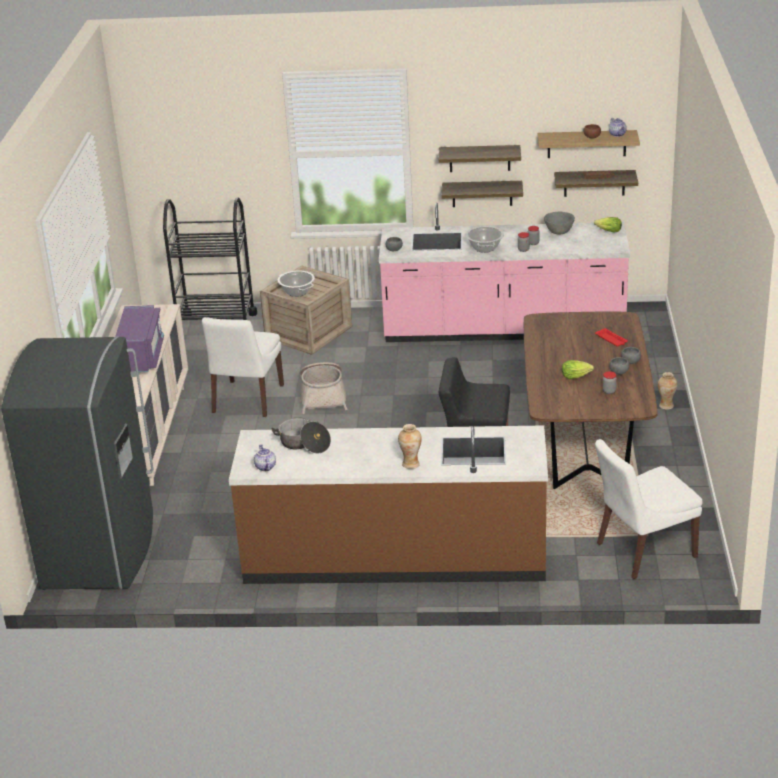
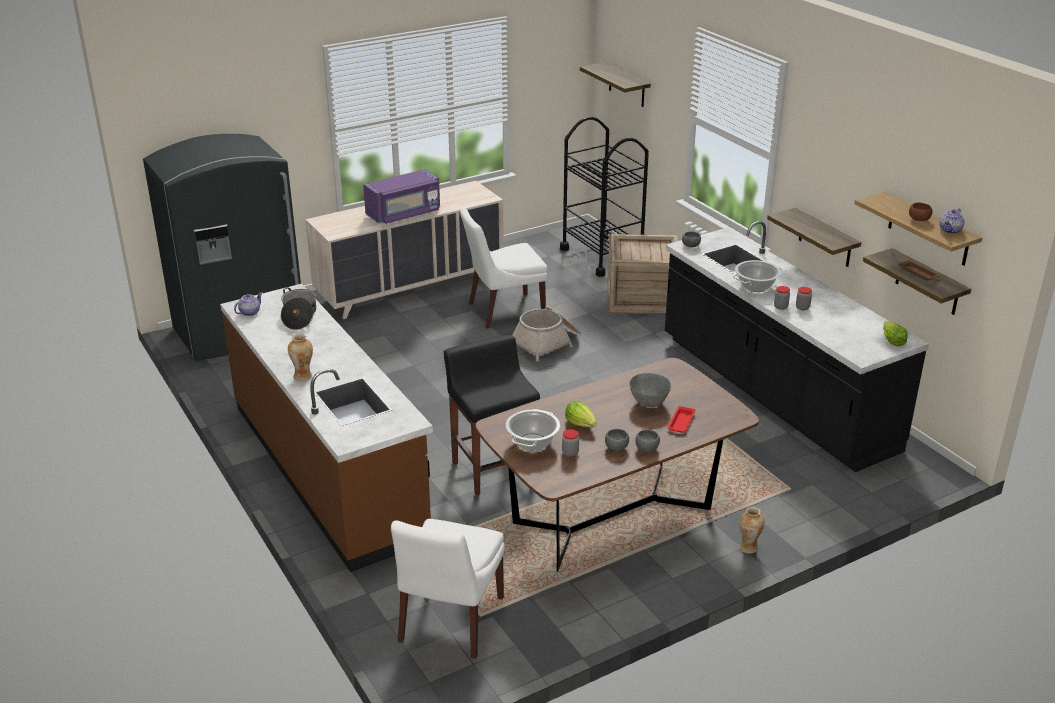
camera: 55 degrees right, 0 degrees up
(297, 292) = (635, 251): cooking pot -> cooking pot (532, 442)
(479, 158) = (829, 196): shelf -> shelf (626, 85)
(504, 330) = (774, 393): pink counter -> black counter
(559, 232) = (846, 314): grey bowl -> grey bowl (649, 403)
(643, 551) = (450, 622): white chair -> white chair turned 105 degrees counterclockwise

